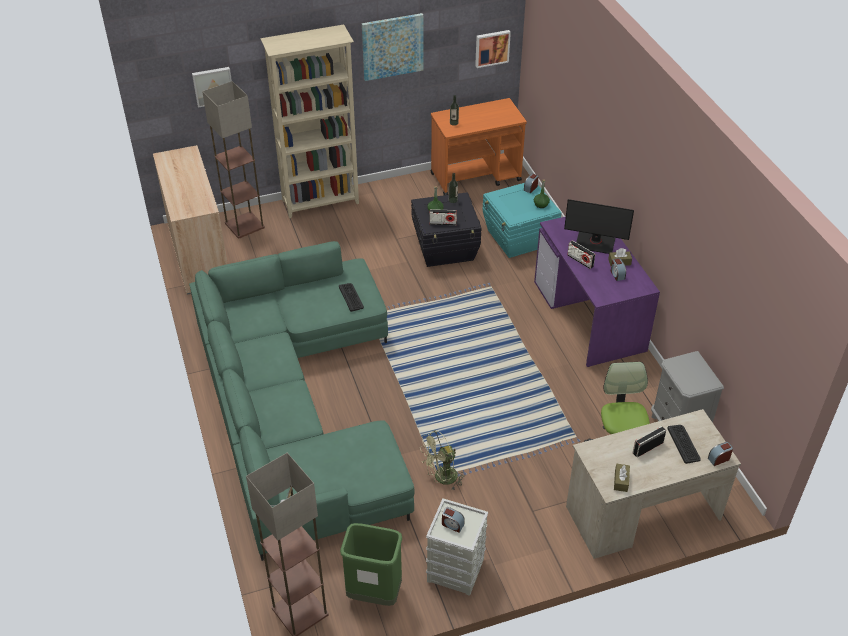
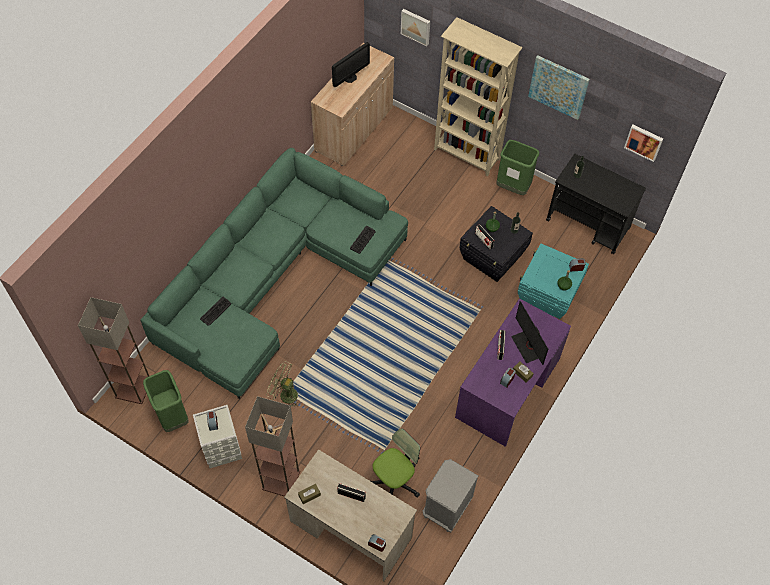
camera: 50 degrees right, 15 degrees up
(181, 182) = (350, 78): none -> monitor
(244, 226) = (402, 132): floor lamp -> floor lamp (280, 480)
(389, 196) = (513, 187): none -> green trash can
(476, 177) = (588, 224): orange cart -> black cart
(684, 444) = (373, 515): keyboard -> keyboard (216, 311)

